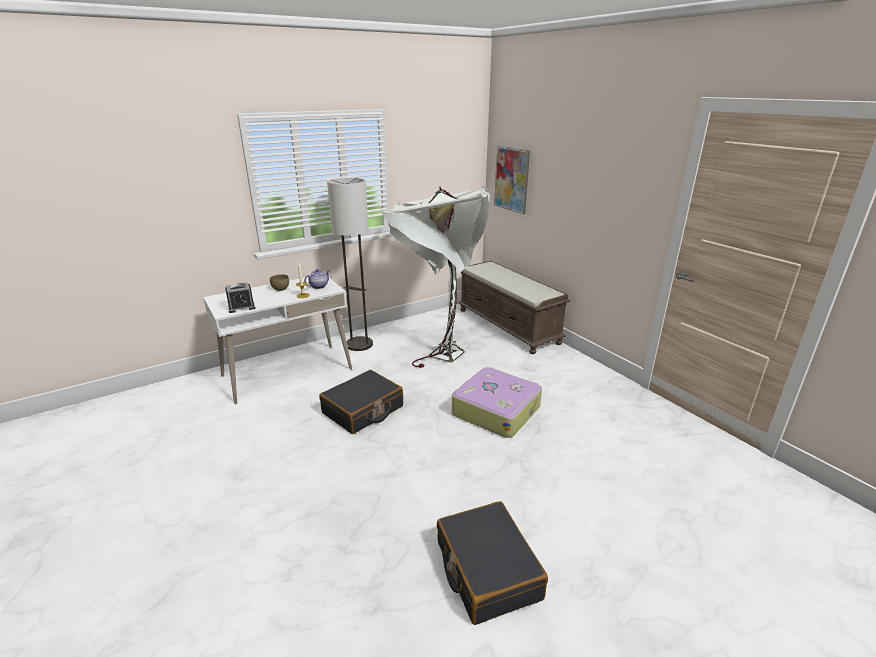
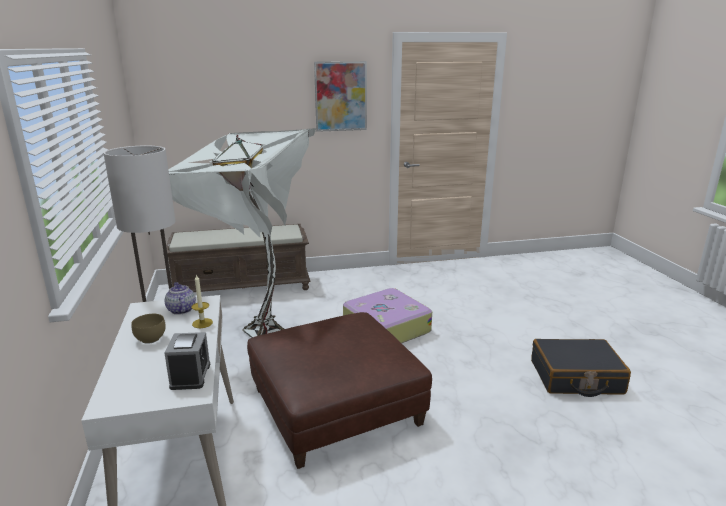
camera: 70 degrees left, 5 degrees down
(363, 410) = (335, 406): black suitcase -> brown ottoman
(512, 179) = (187, 129): picture -> picture (340, 96)

